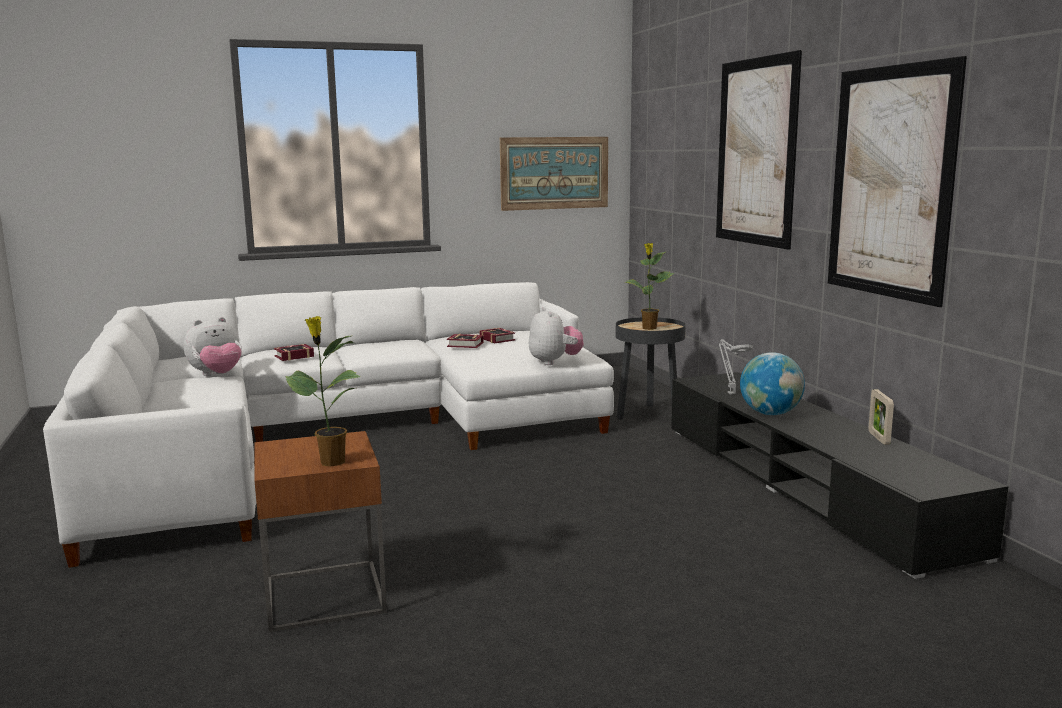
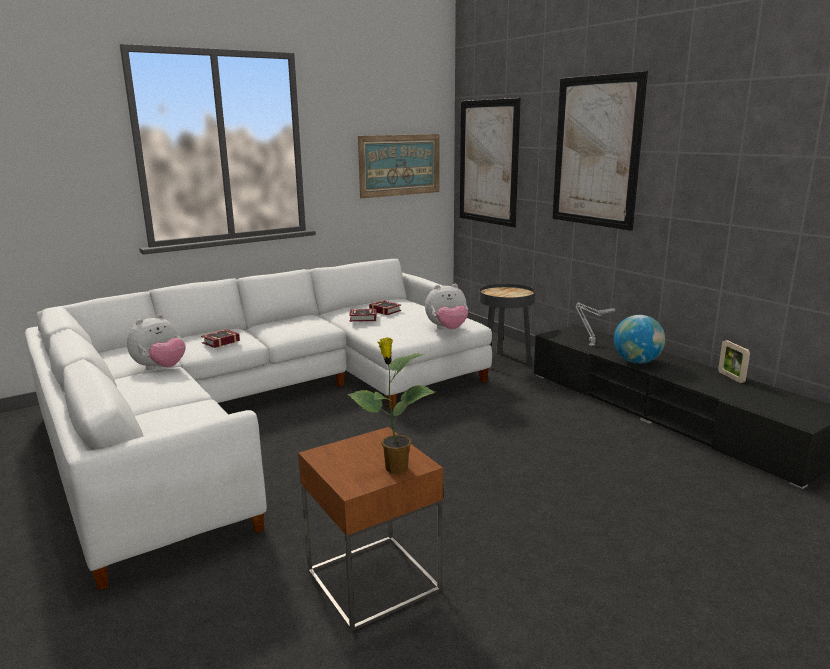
camera: 15 degrees left, 5 degrees up
(554, 362) = (447, 329): plush toy -> plush toy turned 105 degrees clockwise
(649, 328) = (507, 294): potted plant -> none
(890, 182) = (740, 181): picture -> picture (488, 162)

